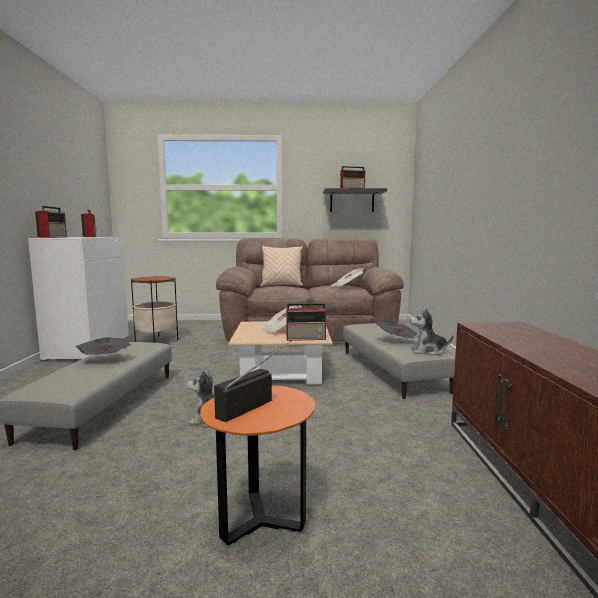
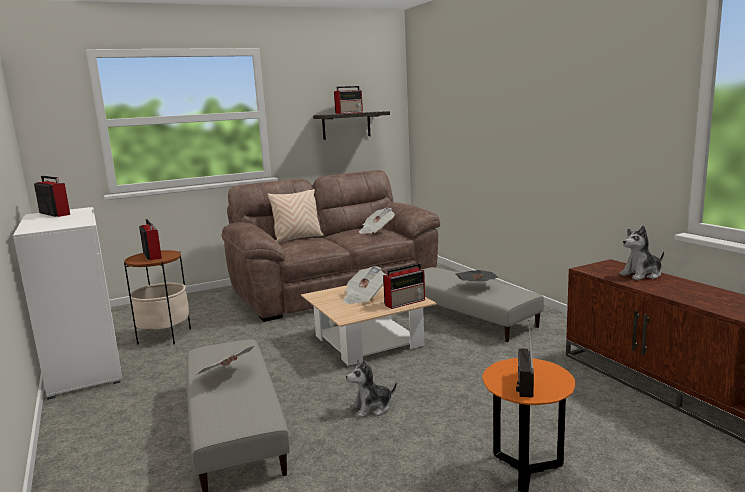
camera: 25 degrees left, 5 degrees up
(53, 237) = (34, 227): radio -> radio (152, 255)
(428, 351) = (515, 293): plush toy -> plush toy (642, 275)

